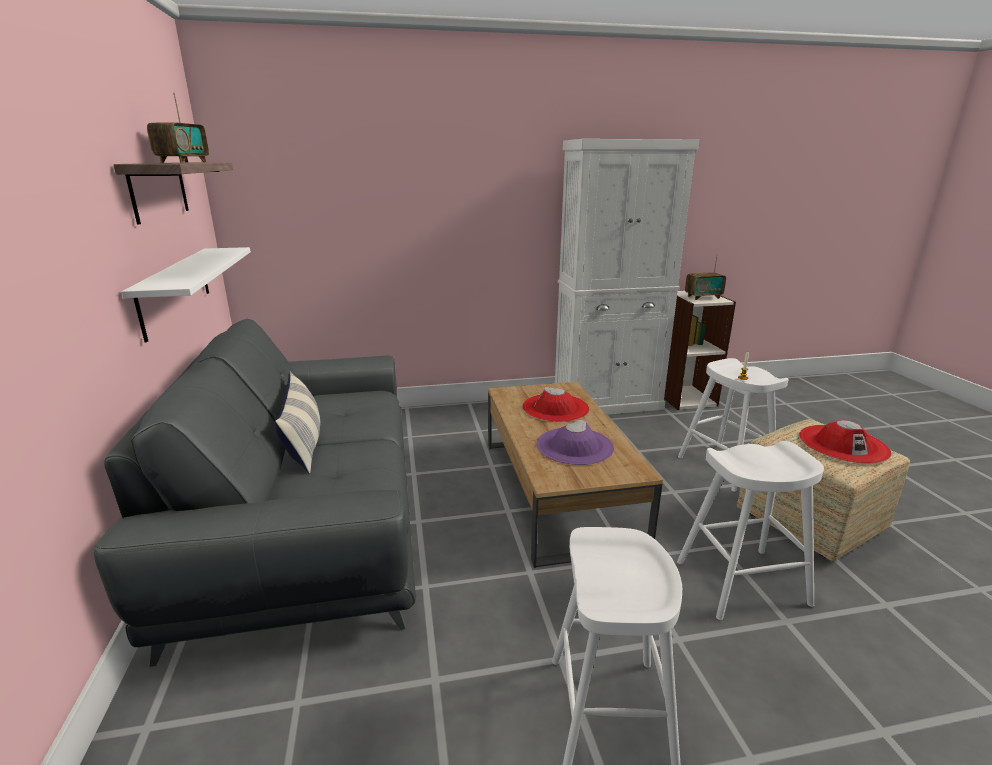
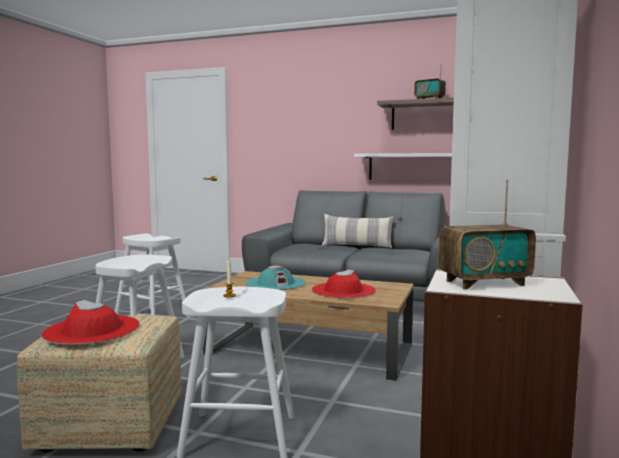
camera: 120 degrees right, 15 degrees down
(574, 446) = (275, 283): purple hat -> turquoise hat
(703, 297) = (484, 283): radio -> radio turned 120 degrees counterclockwise

